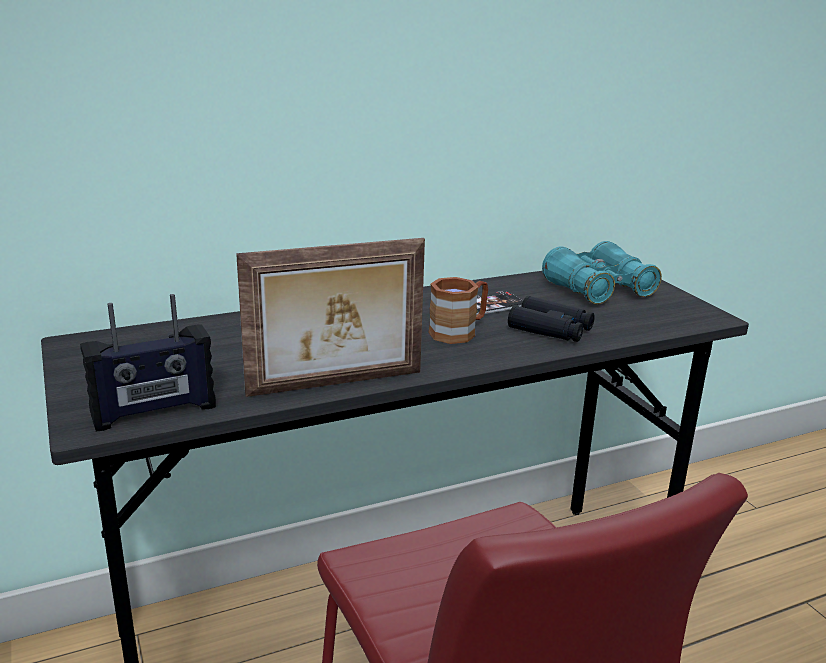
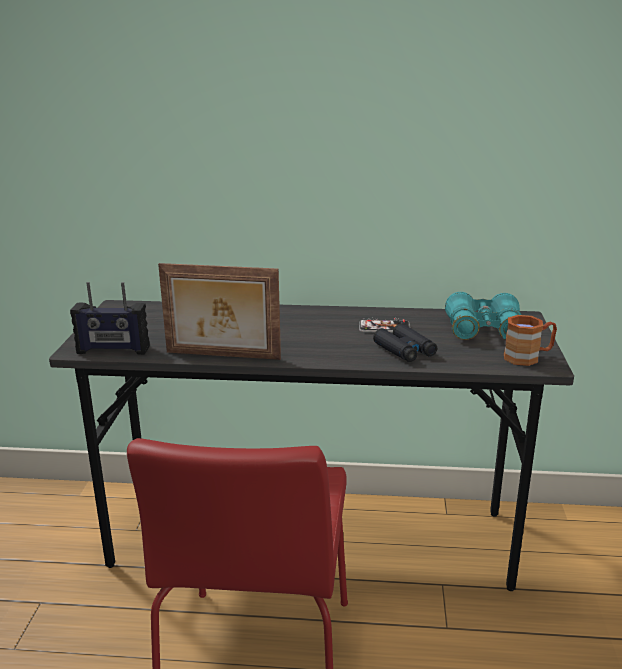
camera: 30 degrees right, 0 degrees up
(459, 331) = (339, 340): brown mug -> brown mug (528, 357)

